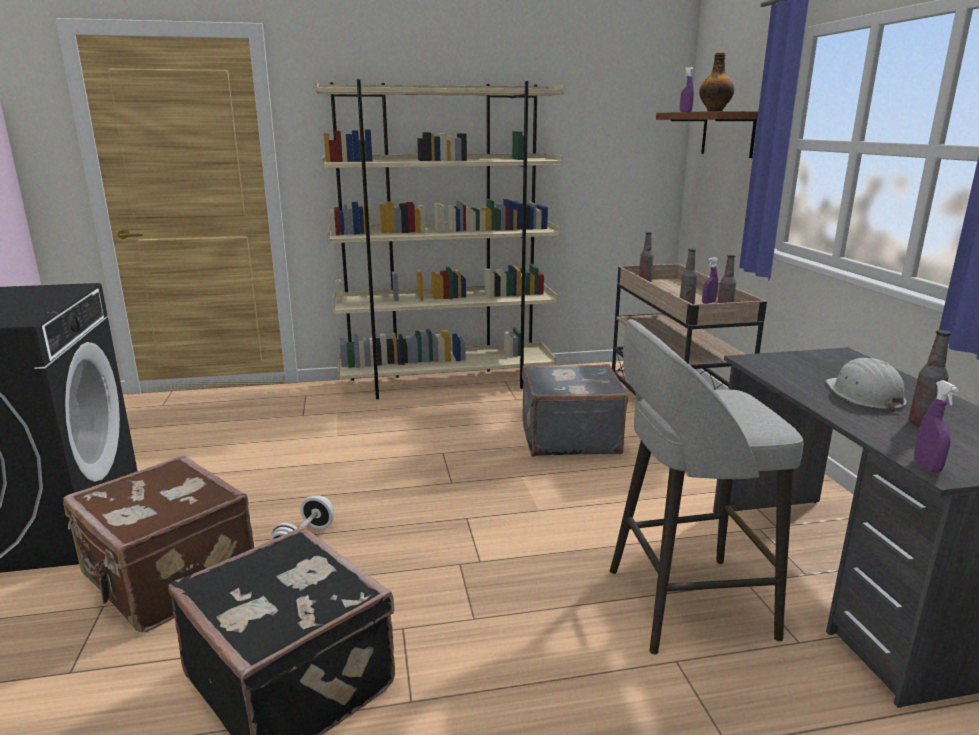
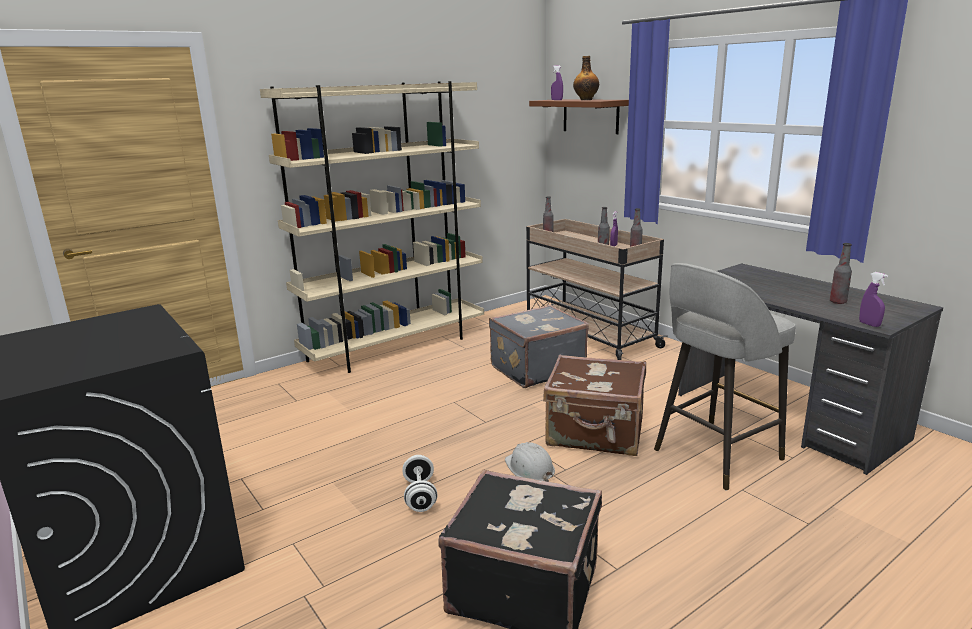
camera: 25 degrees left, 0 degrees up
(168, 579) = (337, 558): brown suitcase -> brown suitcase (595, 433)
(864, 395) = (790, 291): white hard hat -> white hard hat (529, 468)

